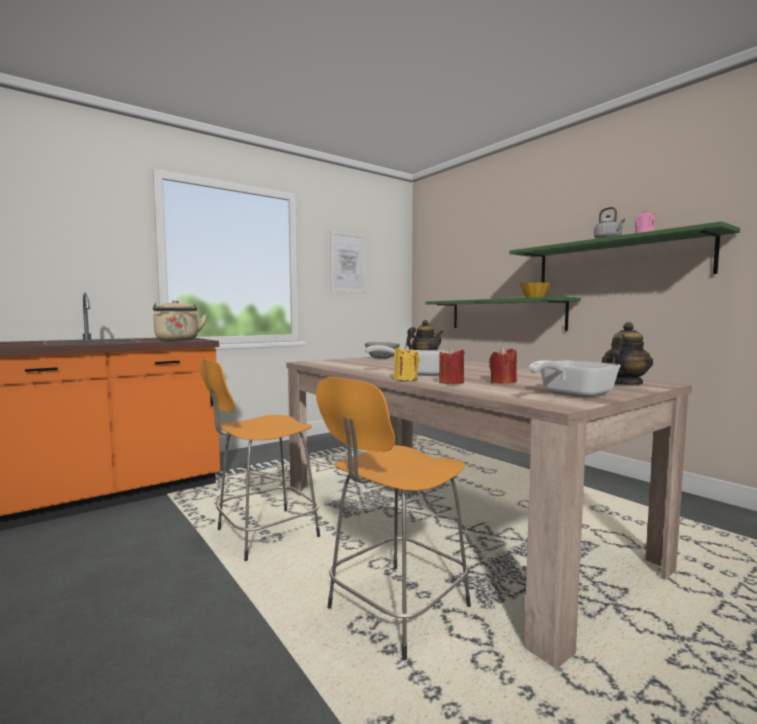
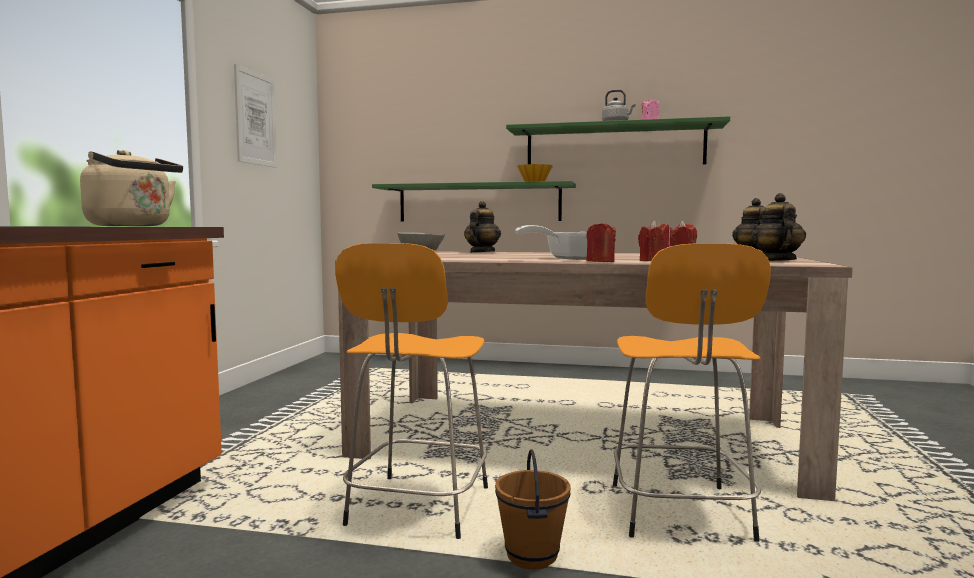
camera: 40 degrees left, 0 degrees up
(257, 589) = (531, 556): none -> brown bucket
(406, 379) = (600, 261): yellow candle -> red candle
(571, 394) = (777, 261): frying pan -> teapot

